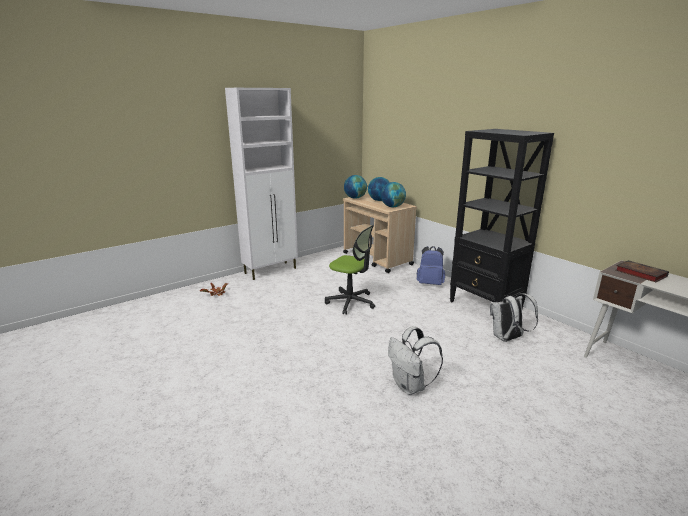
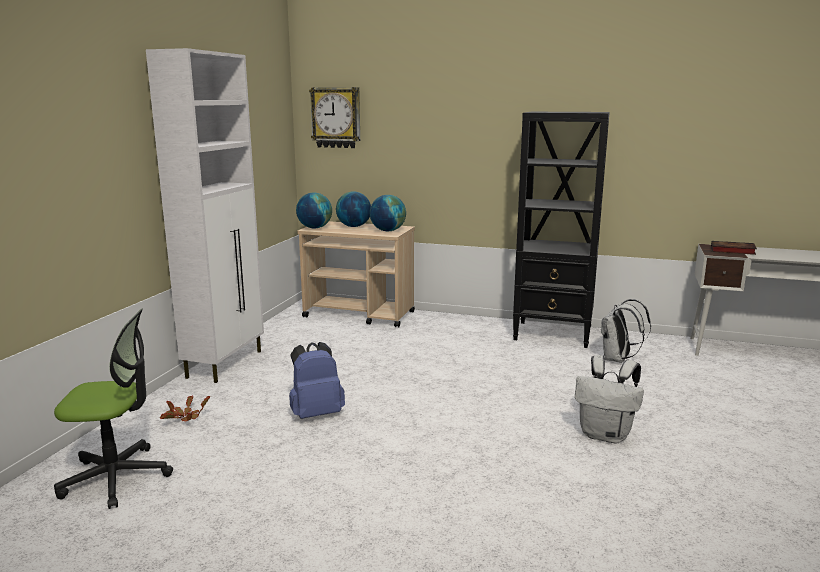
camera: 35 degrees left, 5 degrees down
(351, 302) = (405, 372): office chair -> office chair (116, 477)
(382, 125) = (336, 117): none -> wall clock
(430, 283) = (464, 327): blue backpack -> blue backpack (316, 413)

